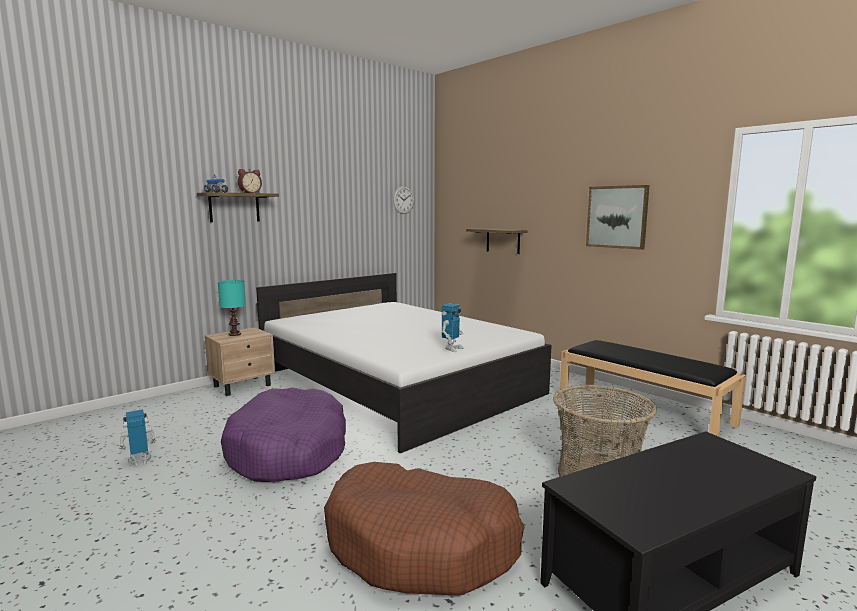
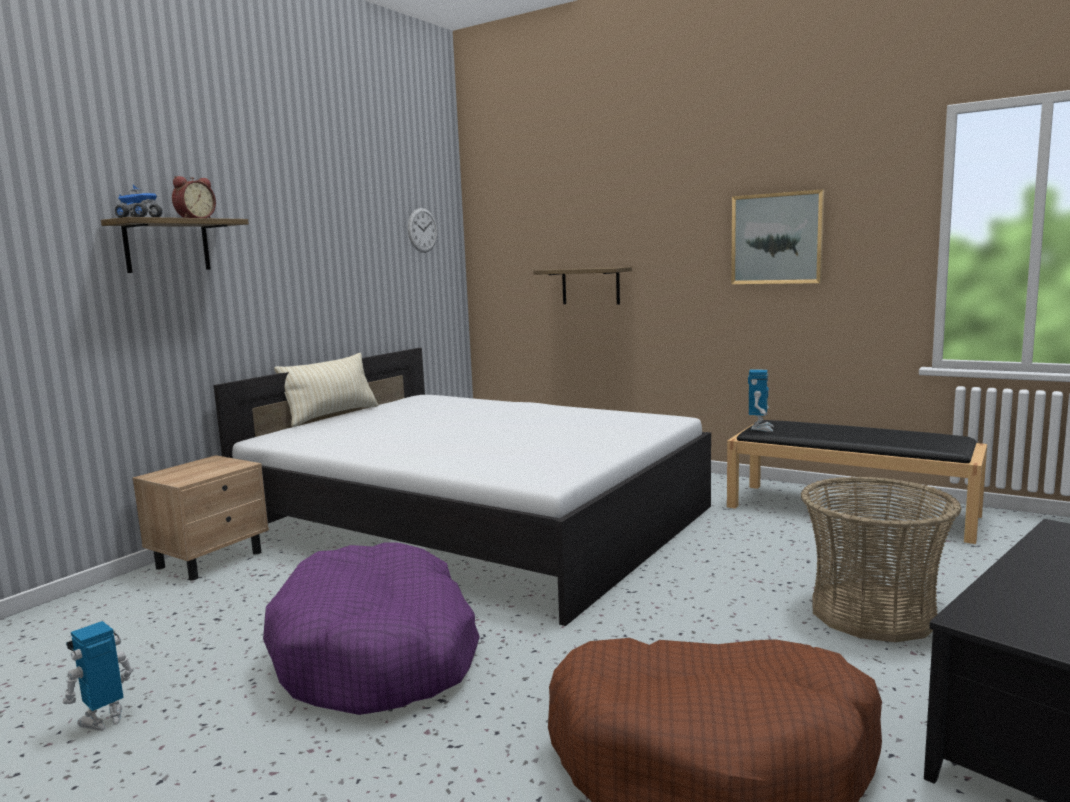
camera: 15 degrees left, 0 degrees up
(234, 334) = (190, 470): turquoise table lamp -> none
(330, 310) = (332, 415): none -> beige pillow
(452, 348) = (597, 451): toy robot -> toy robot (760, 428)

